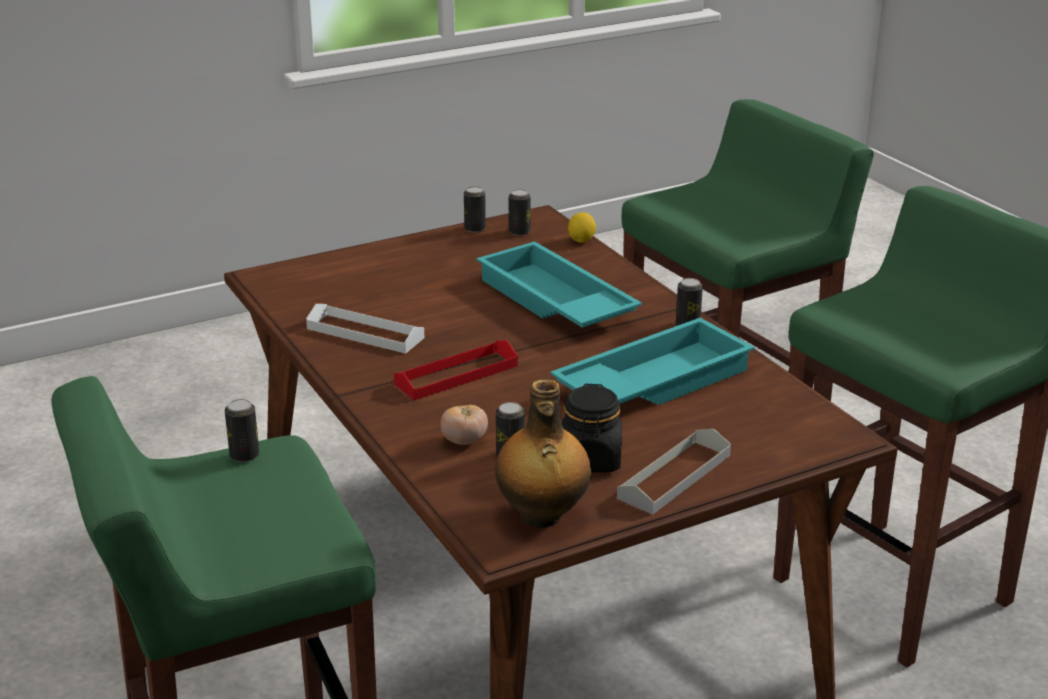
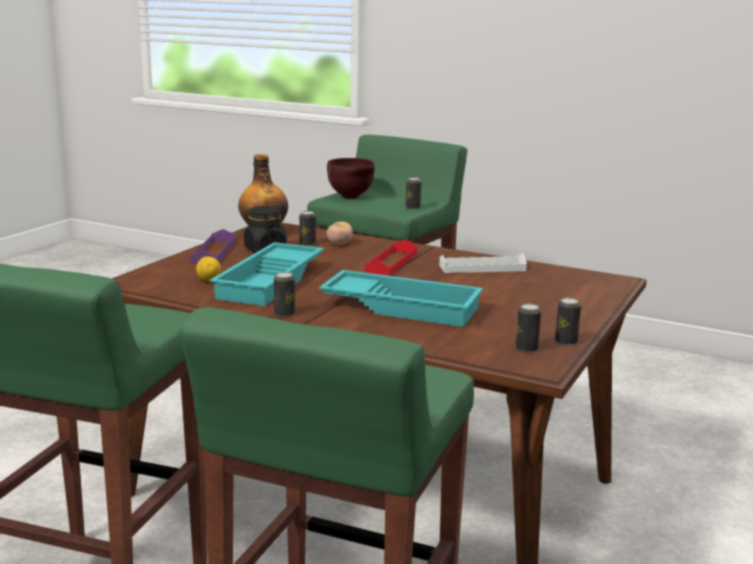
camera: 145 degrees right, 10 degrees down
(281, 534) = (352, 197): none -> brown bowl
(581, 240) = (463, 355): lemon -> lemon (208, 280)
(674, 476) = (214, 252): grey tray -> purple tray

